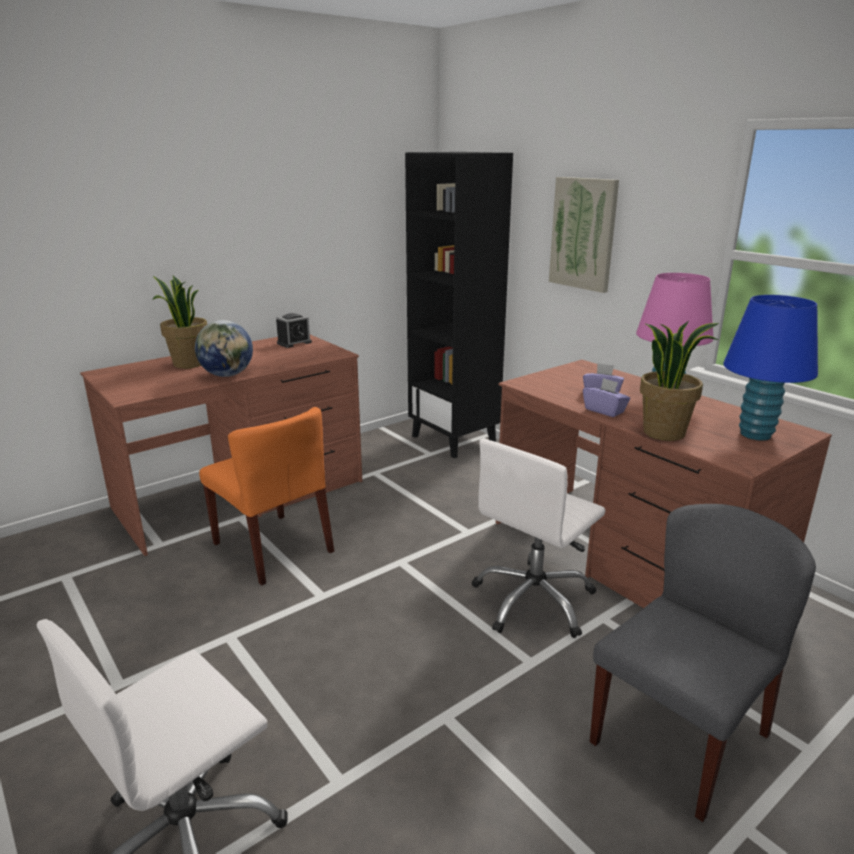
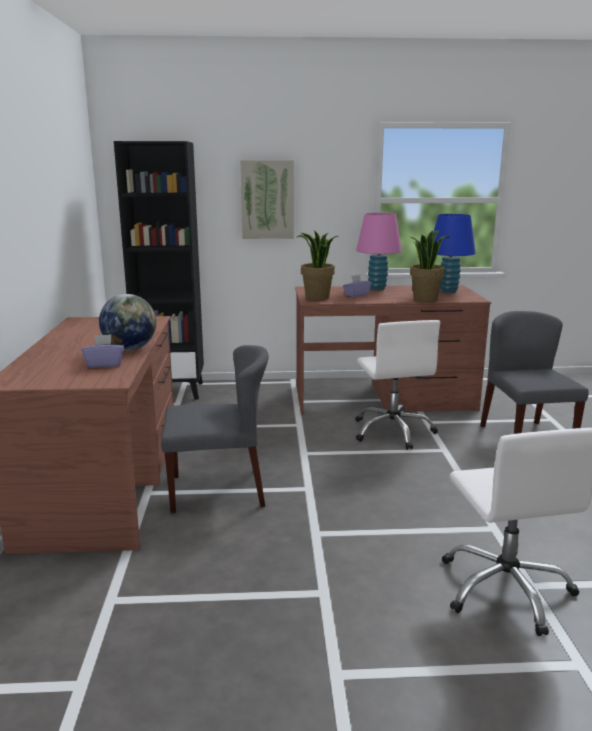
camera: 55 degrees left, 5 degrees down
(188, 364) = (63, 355): potted plant -> potted plant (317, 298)
(273, 548) = (218, 490): orange chair -> grey chair
(294, 343) = (93, 323): alarm clock -> none
(604, 411) = (381, 299): purple tissue box -> purple tissue box (105, 364)

